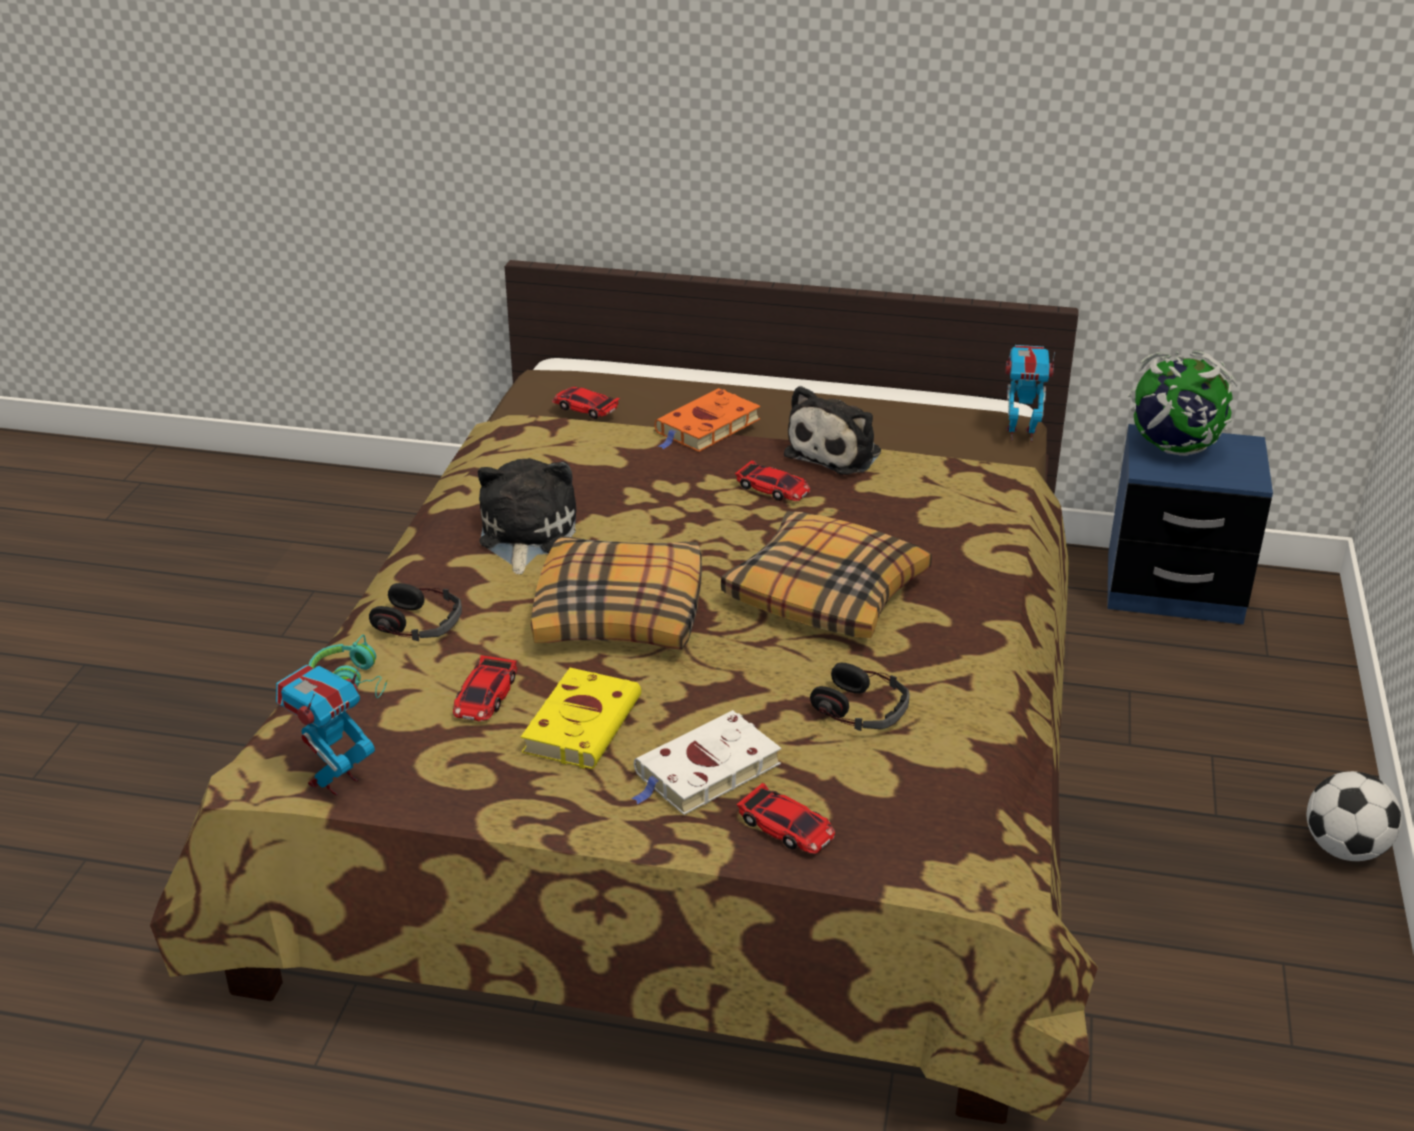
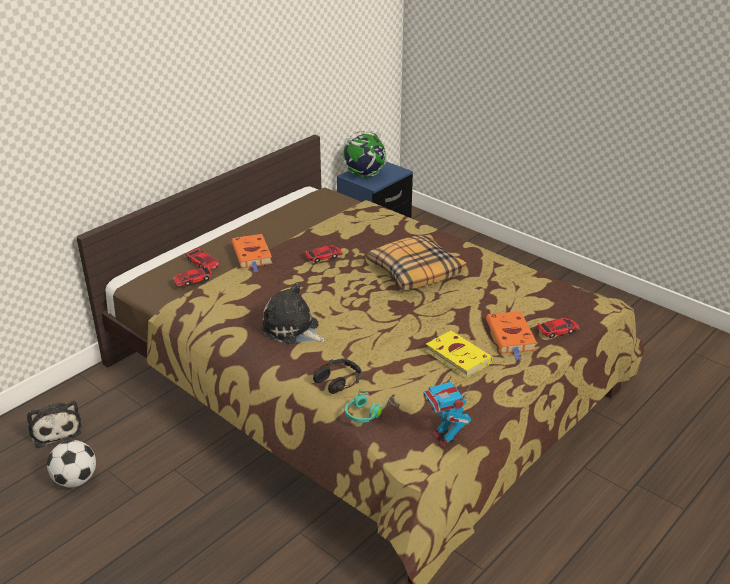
camera: 60 degrees left, 0 degrees up
(485, 696) = (415, 377): toy car -> toy car (203, 263)
(621, 613) = (383, 323): pillow -> none
(705, 771) = (511, 337): white book -> orange book
(837, 452) = (311, 233): plush toy -> plush toy (56, 429)
(861, 709) = (498, 290): headphones -> none
(1021, 434) = (337, 193): toy robot -> none
(1345, 849) = (538, 267): football -> football (76, 480)

